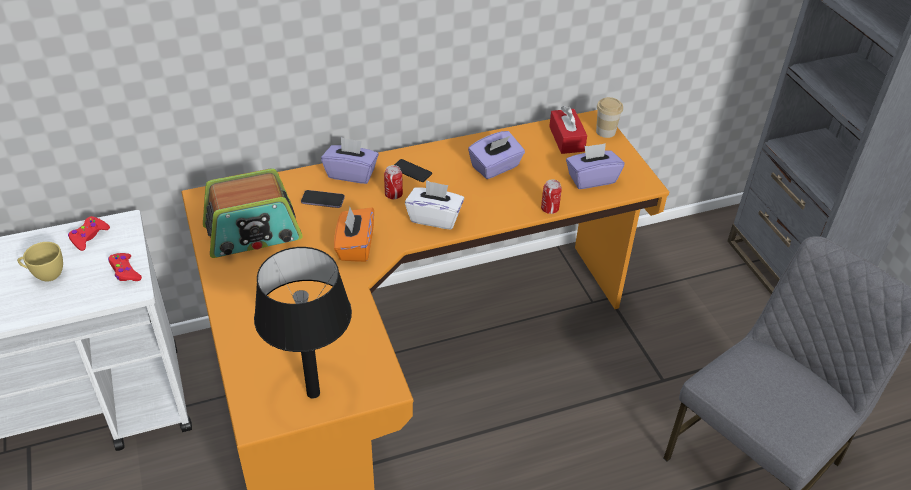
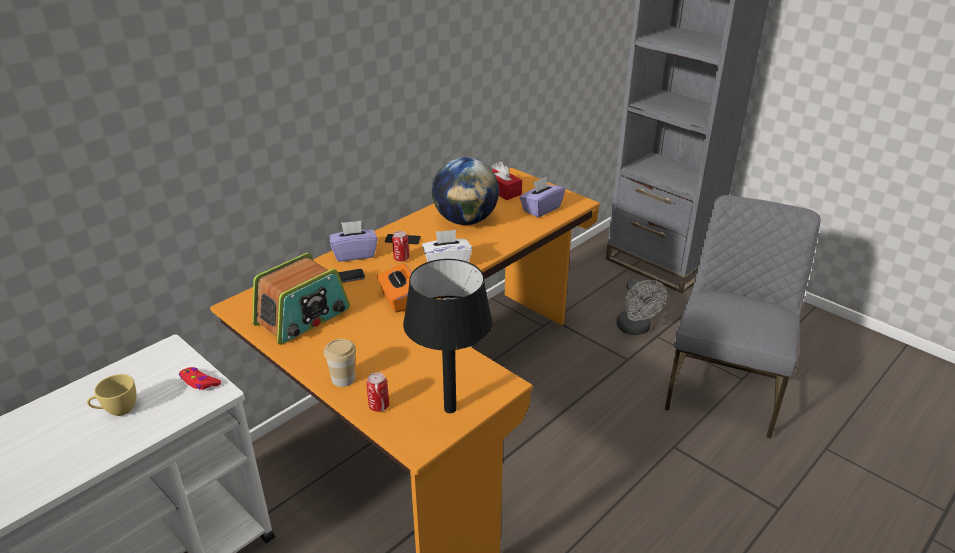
camera: 25 degrees left, 10 degrees down
(89, 236) = (140, 368): red game controller -> none
(495, 167) = (465, 220): purple tissue box -> globe
(549, 209) = (527, 235): can -> can (379, 406)
(605, 132) = (526, 179): cup -> cup (343, 379)
(700, 346) = (636, 329): none -> grey fan

